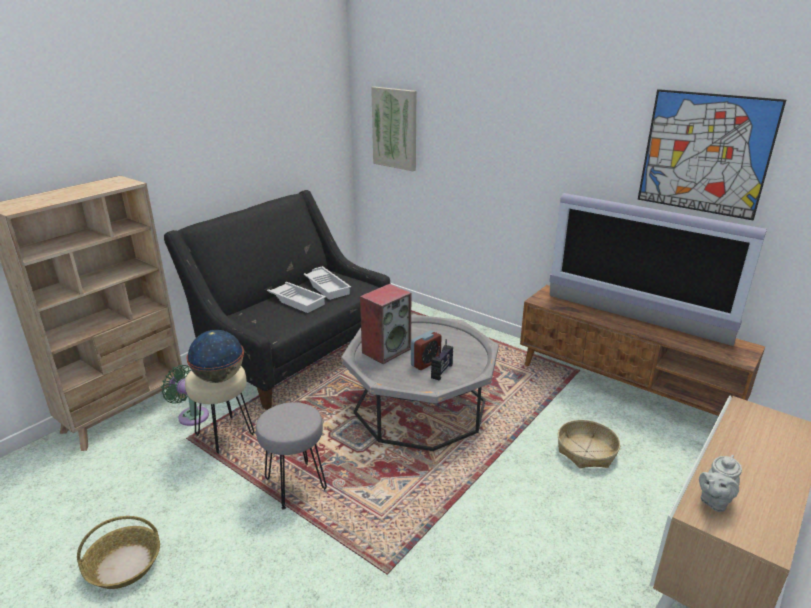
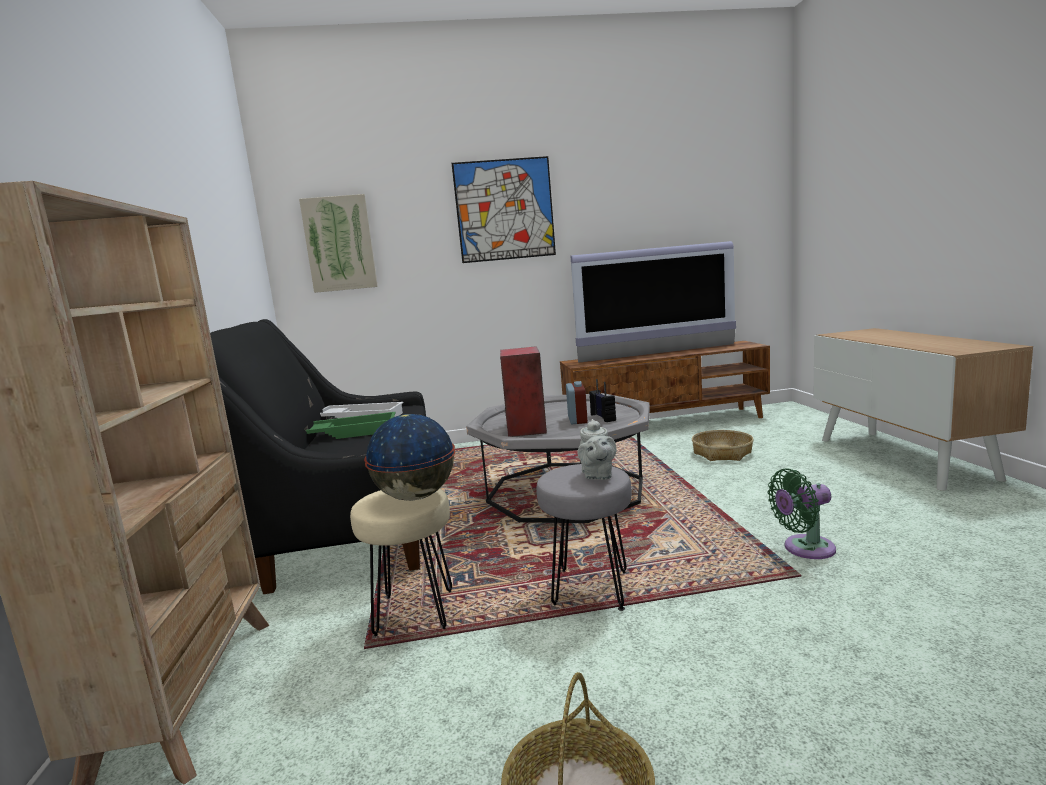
camera: 45 degrees left, 15 degrees down
(191, 415) = (319, 630): green fan -> green fan (804, 549)
(296, 300) = (351, 432): white tray -> green tray
(705, 154) = (666, 199): picture -> picture (504, 210)
(714, 501) = (943, 347): grey teapot -> grey teapot (597, 475)

